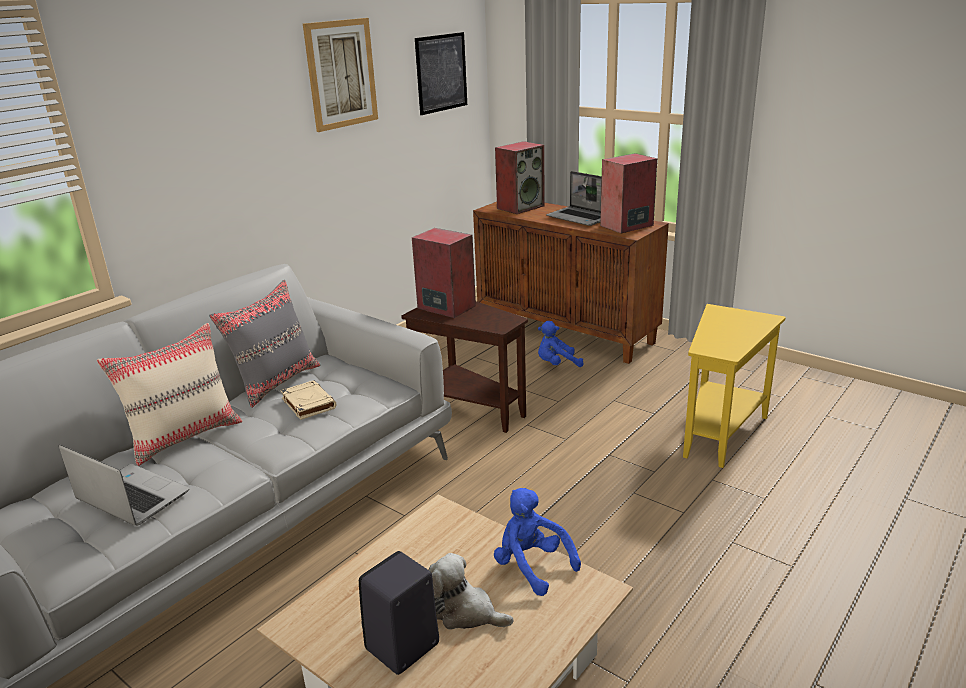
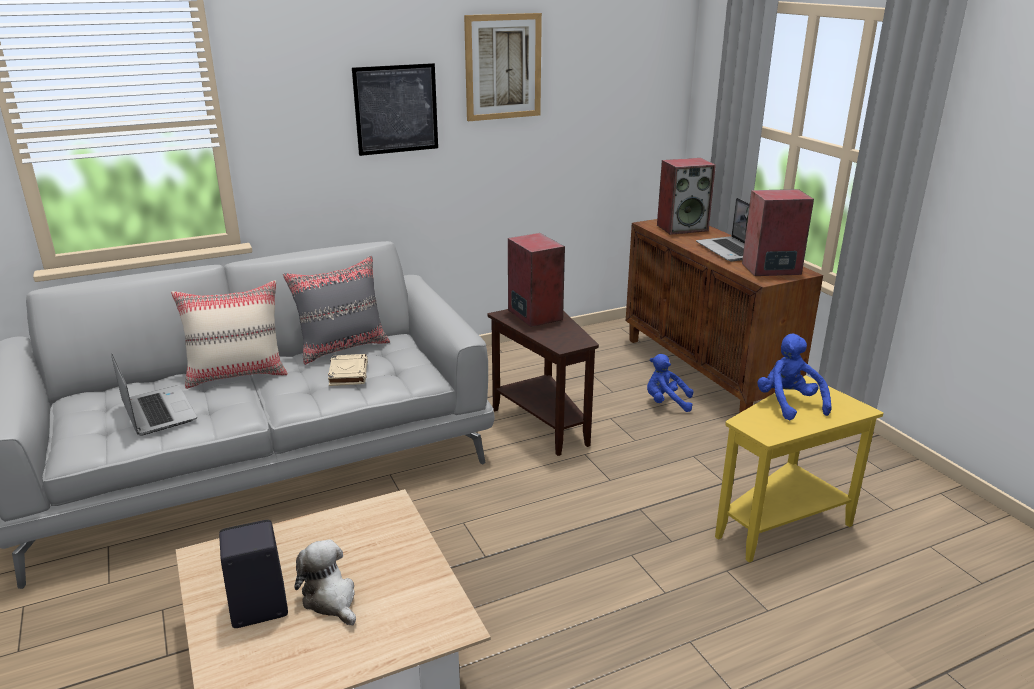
camera: 25 degrees right, 0 degrees up
(441, 73) = (628, 75): picture -> picture (396, 109)
(531, 566) = (421, 581): blue plush toy -> blue plush toy (788, 403)

